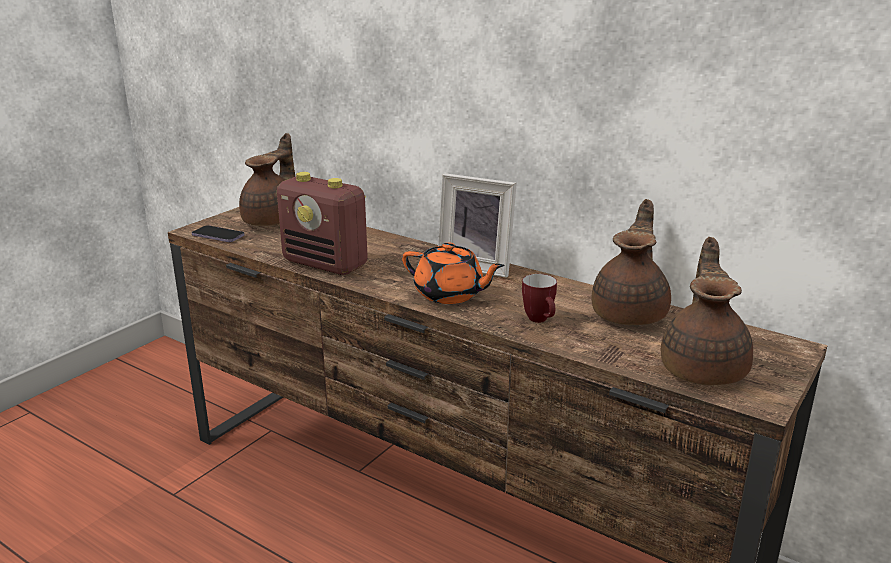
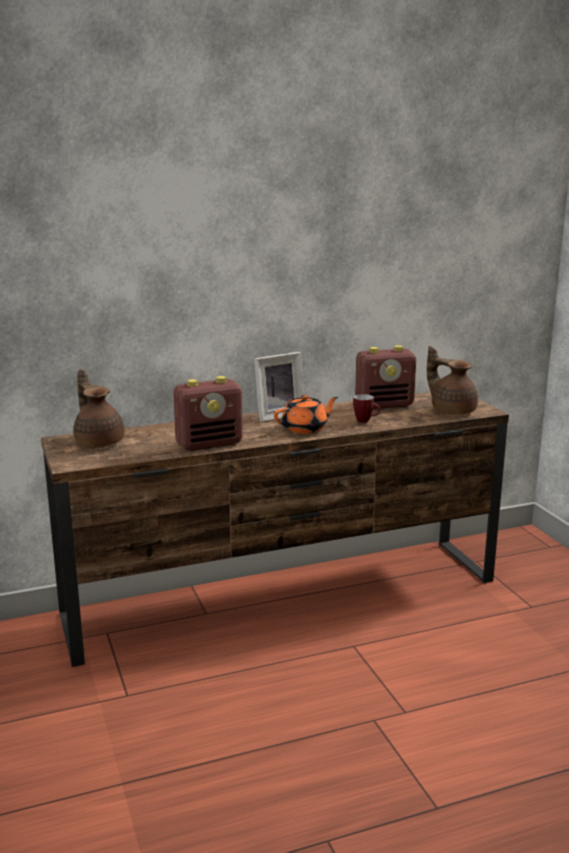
camera: 55 degrees left, 5 degrees down
(218, 236) = (97, 461): phone -> none
(631, 313) = (384, 405): brown teapot -> radio

